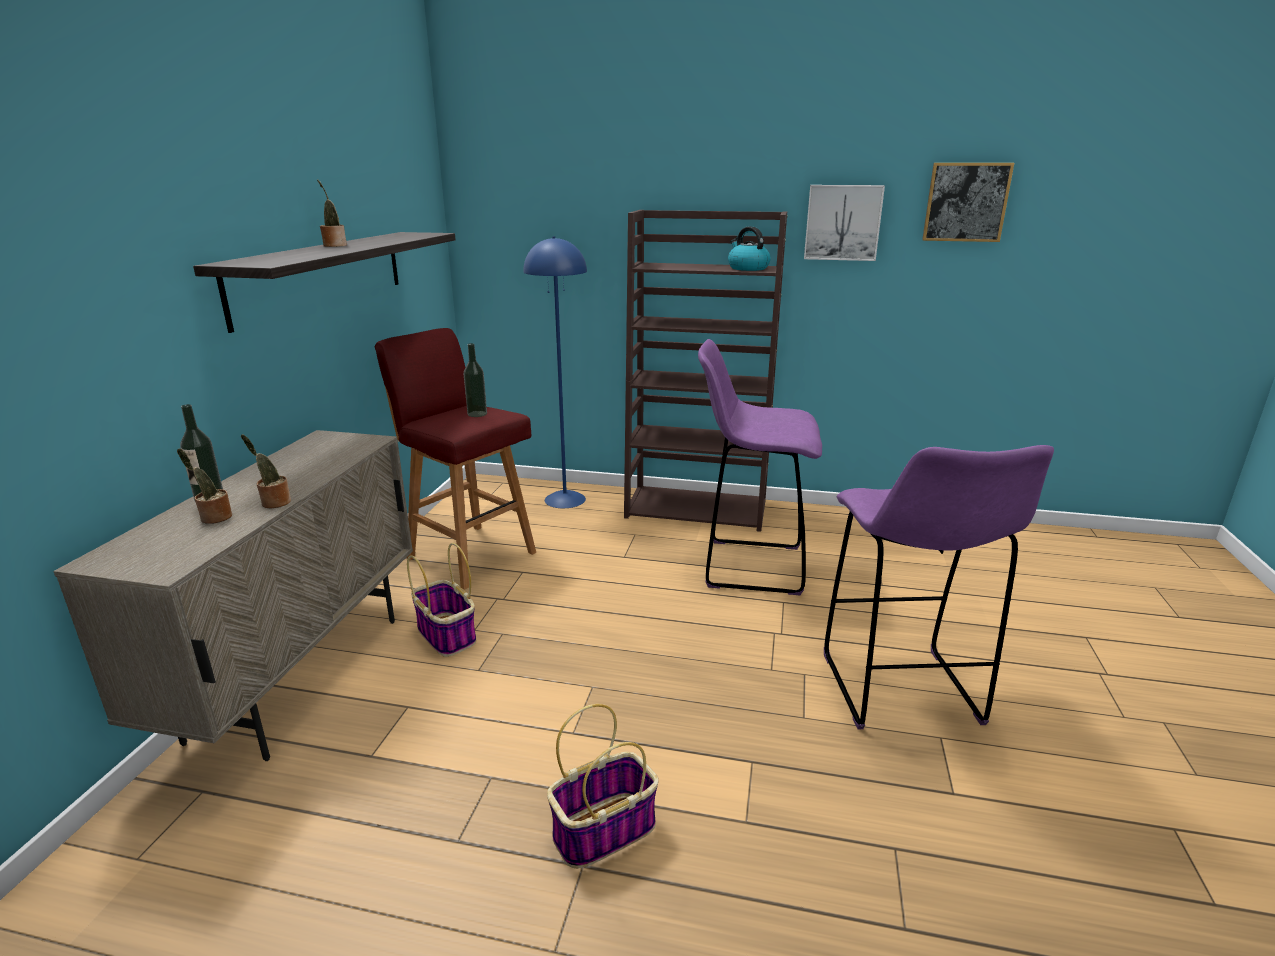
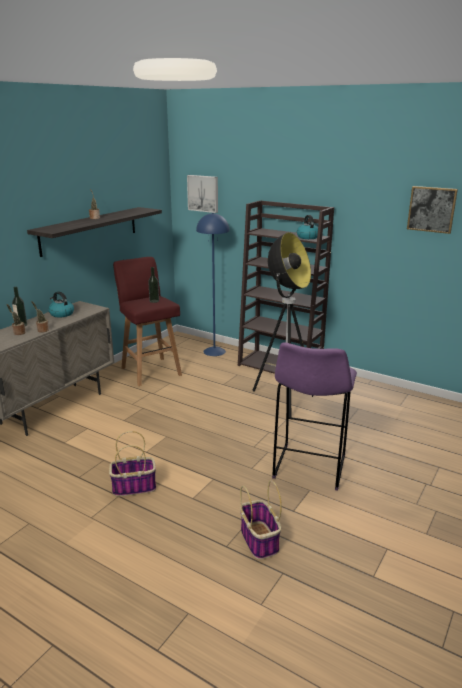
camera: 20 degrees right, 0 degrees up
(295, 461) = (61, 314): none -> kettle
(447, 635) = (119, 404): basket -> basket (260, 541)
(750, 566) = (284, 399): purple stool -> floor lamp
(842, 222) = (364, 215): picture -> picture (203, 193)

